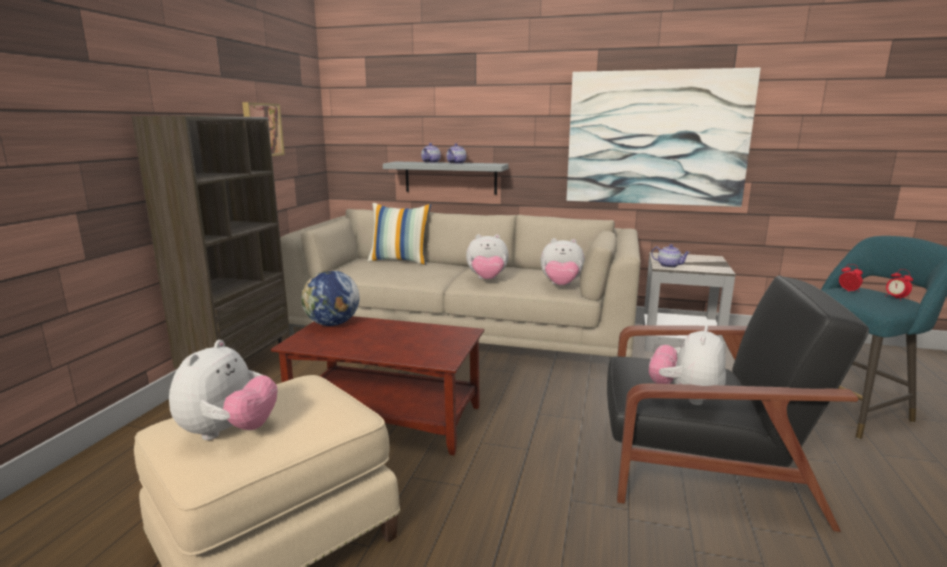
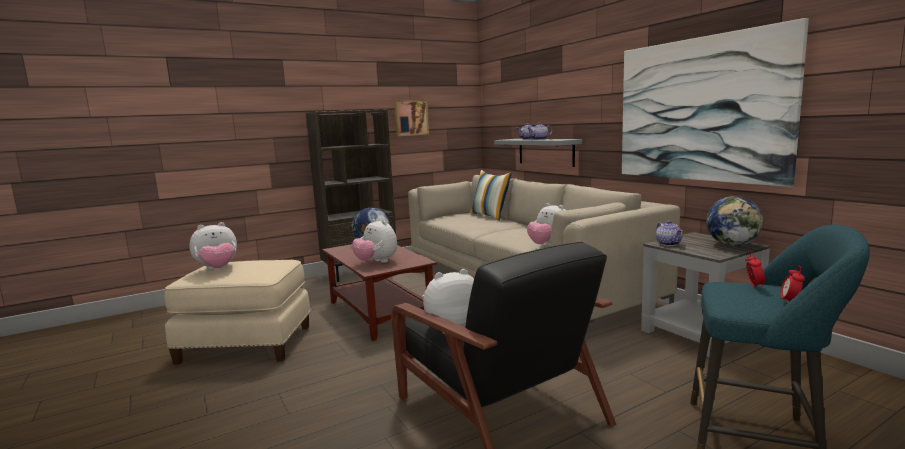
camera: 45 degrees right, 5 degrees down
(487, 279) = (509, 234): plush toy -> plush toy (376, 262)
(705, 259) = (732, 245): none -> globe

